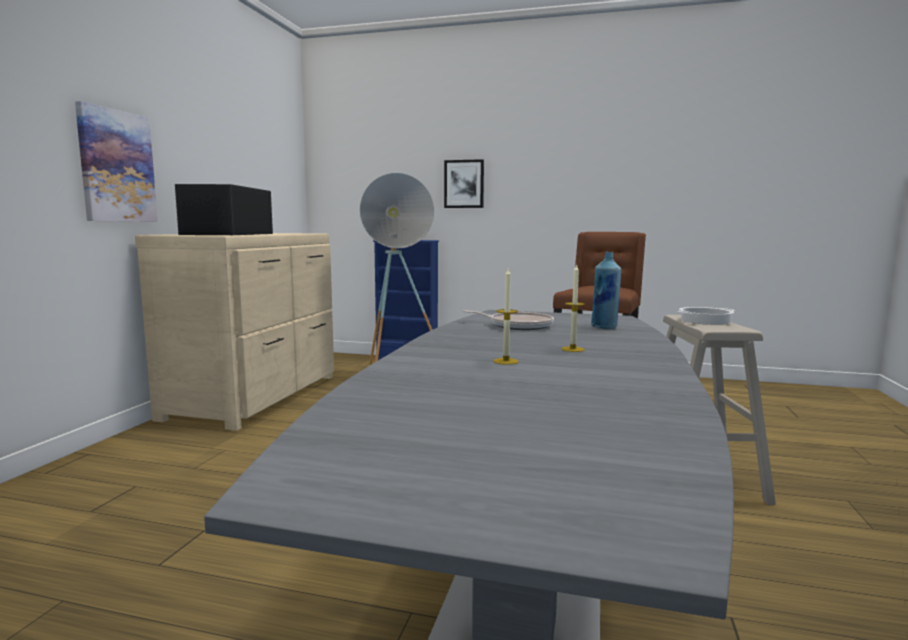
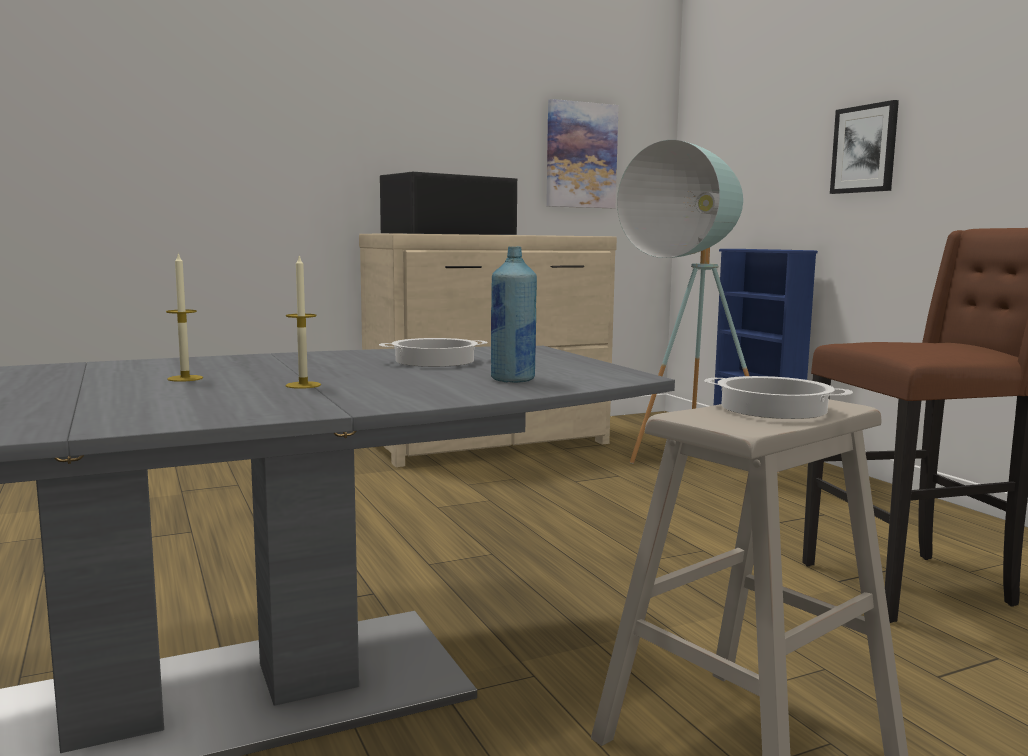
camera: 50 degrees right, 0 degrees up
(117, 166) = (345, 160): picture -> picture (581, 155)
(517, 325) = (435, 361): frying pan -> cooking pot

